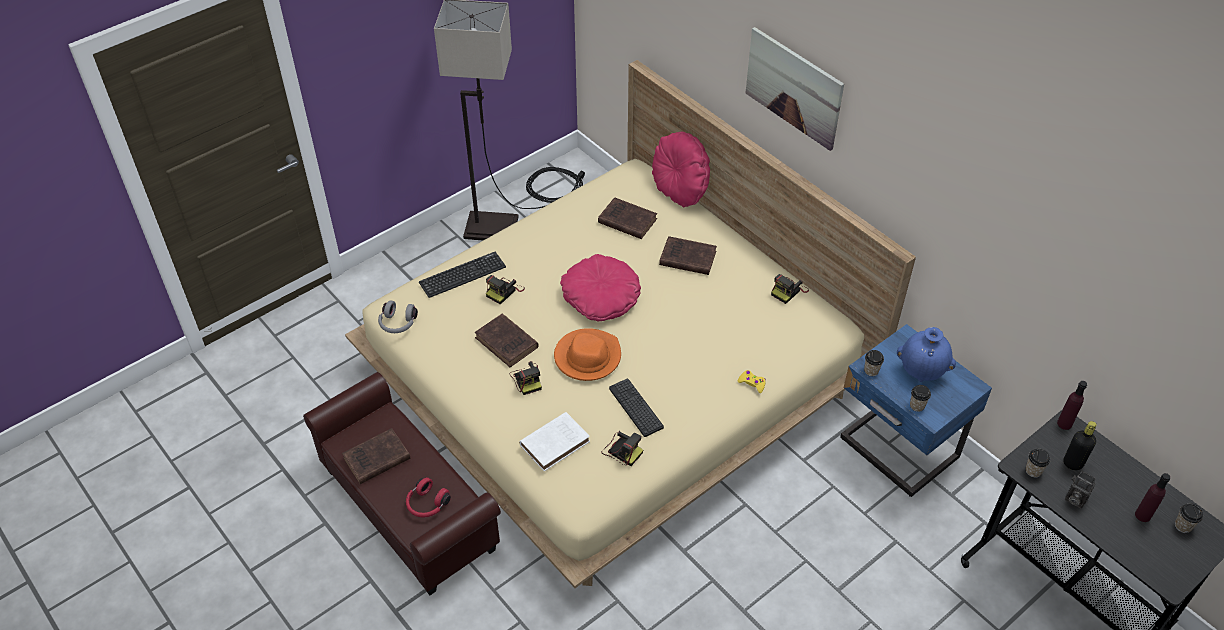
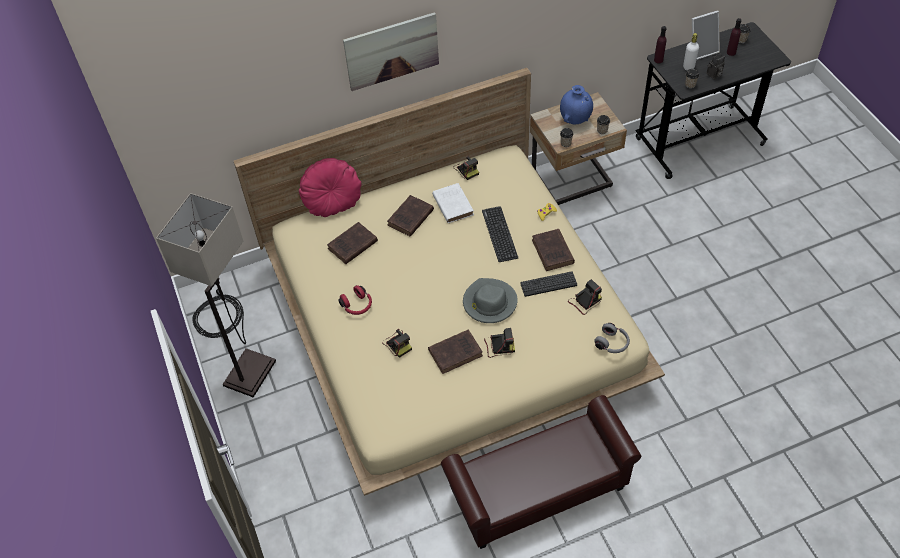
camera: 70 degrees left, 5 degrees up
(375, 459) = (521, 484): brown book -> brown book (553, 253)
(397, 324) = (404, 429): grey headphones -> grey headphones (612, 343)
(427, 504) = (576, 453): red headphones -> red headphones (357, 305)
(462, 275) = (365, 371): keyboard -> keyboard (499, 234)
(556, 442) = (567, 340): white book -> white book (452, 204)
(587, 357) = (489, 303): orange hat -> grey hat
(602, 296) = (429, 279): pink pillow -> none
(897, 451) = (573, 181): blue nightstand -> beige nightstand
(1072, 463) = (688, 67): black bottle -> white bottle
(1122, 475) = (701, 50): none -> picture frame

